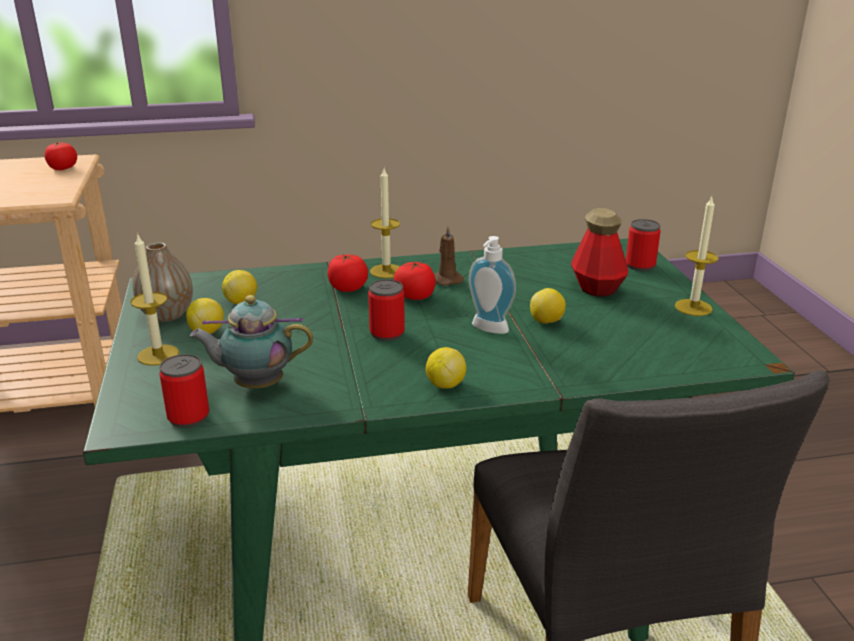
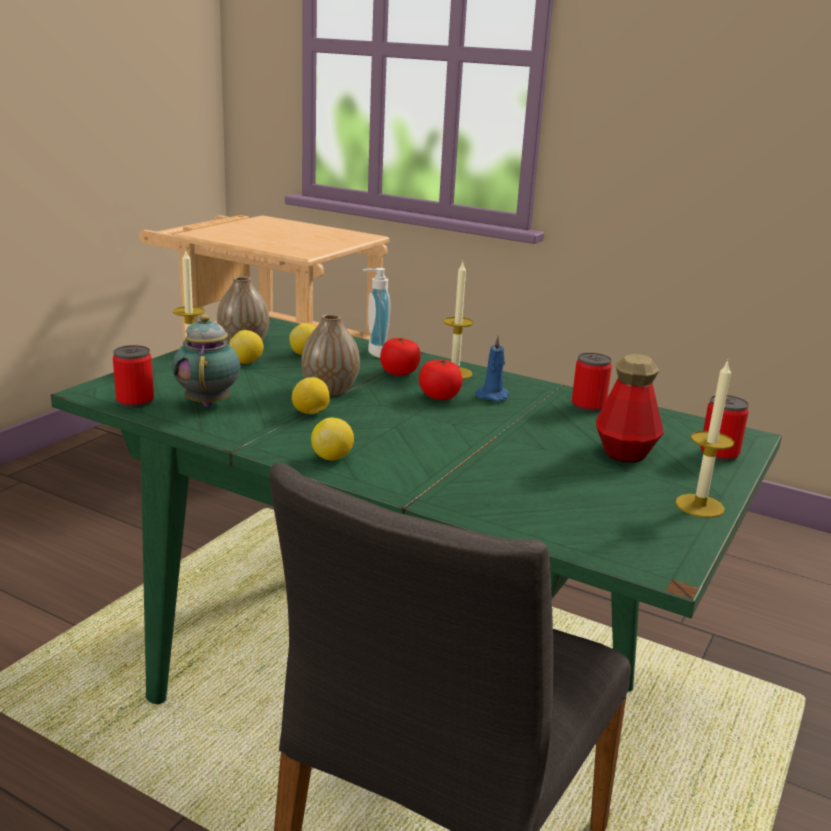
camera: 40 degrees right, 5 degrees down
(63, 168) = (345, 239): tomato -> none
(255, 385) = (209, 402): teapot -> teapot turned 45 degrees clockwise
(328, 327) = (330, 390): none -> vase
(387, 333) = (363, 410): can -> can (588, 406)
(446, 279) = (493, 395): brown candle -> blue candle
(488, 329) = (448, 439): soap dispenser -> soap dispenser (373, 352)
(547, 321) = (515, 455): lemon -> lemon (311, 413)

